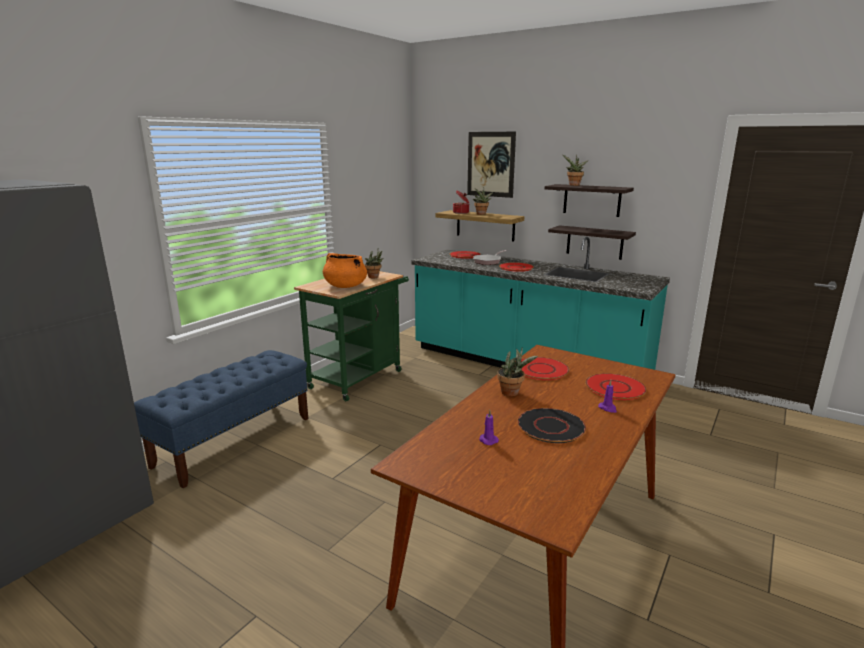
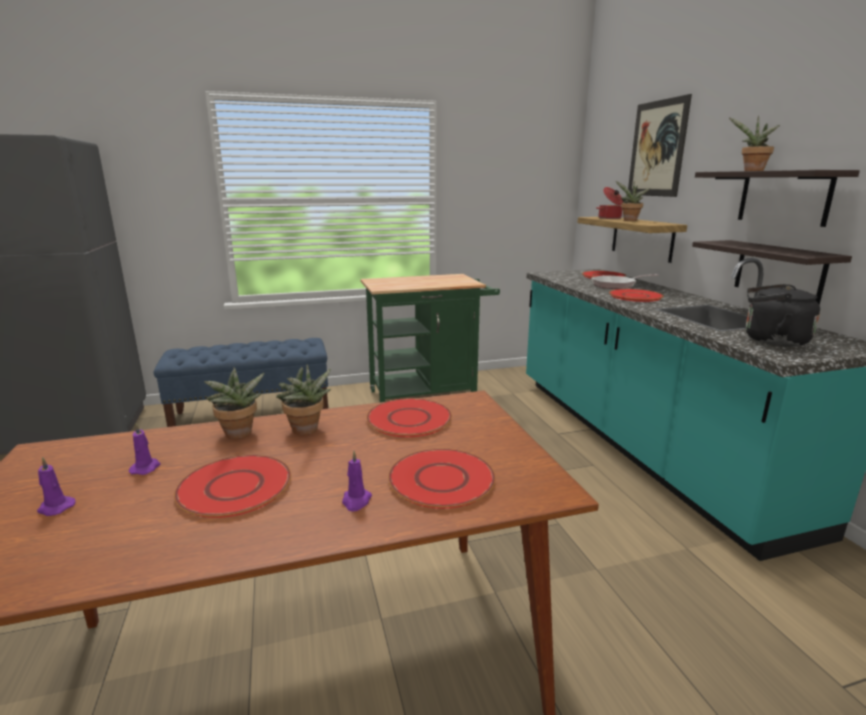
camera: 40 degrees right, 0 degrees up
(345, 286) = (401, 285): orange cooking pot -> none
(375, 277) = (451, 282): potted plant -> potted plant (239, 435)
(500, 472) = (55, 507): none -> purple candle
(550, 427) = (234, 487): black plate -> red plate
(623, 283) = (771, 340): none -> black kettle

